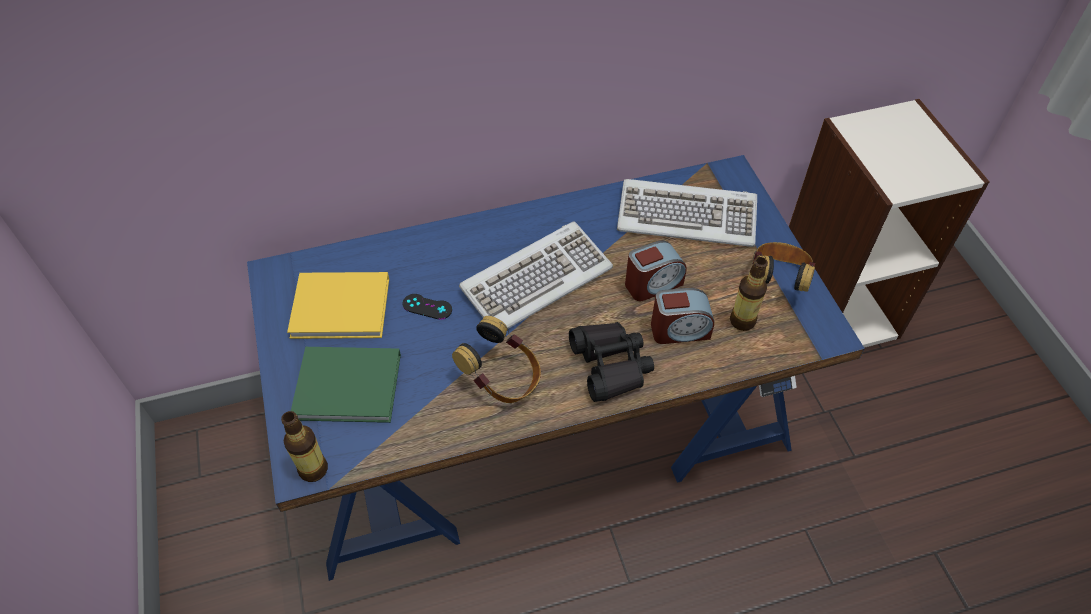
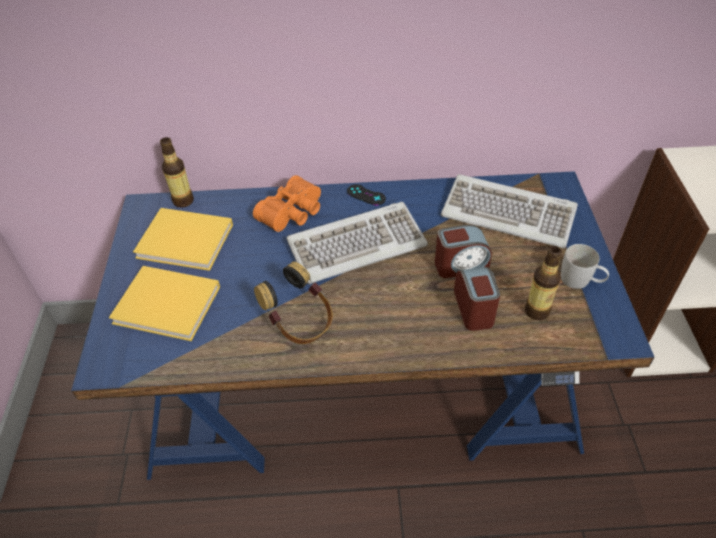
camera: 15 degrees right, 5 degrees down
(313, 469) = (112, 368): bottle -> bottle (183, 201)
(351, 386) = (170, 305): green book -> yellow book
(427, 307) = (256, 252): black game controller -> black game controller (366, 195)
(454, 253) = (293, 213): none -> orange binoculars
(610, 365) = (401, 328): black binoculars -> none
(679, 330) = (474, 309): alarm clock -> alarm clock turned 105 degrees counterclockwise
(777, 280) = (580, 281): headphones -> white mug

